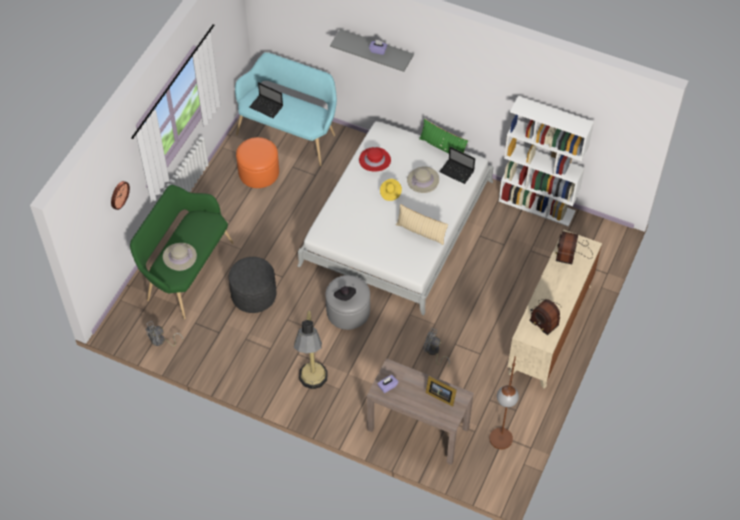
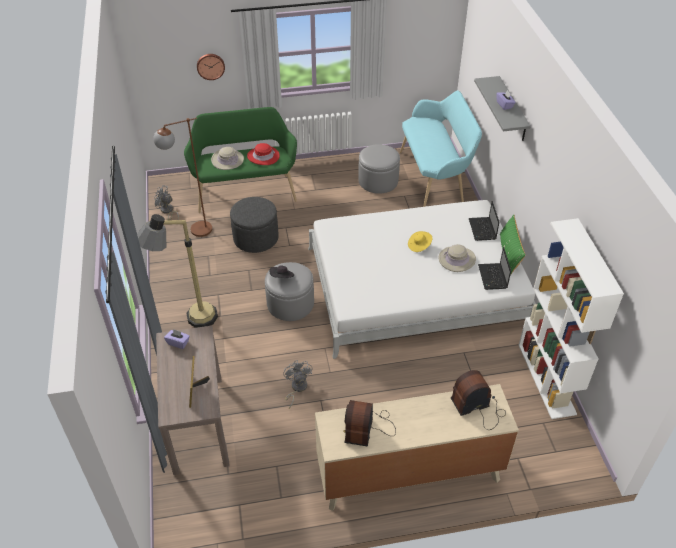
camera: 55 degrees right, 10 degrees down
(258, 172) = (378, 181): orange ottoman -> grey ottoman
(267, 107) = (422, 132): laptop -> laptop (482, 230)
(374, 160) = (444, 219): red hat -> red hat (263, 156)
(421, 232) = (398, 288): beige pillow -> none
(499, 446) = (224, 507): brown floor lamp -> brown floor lamp (193, 231)

